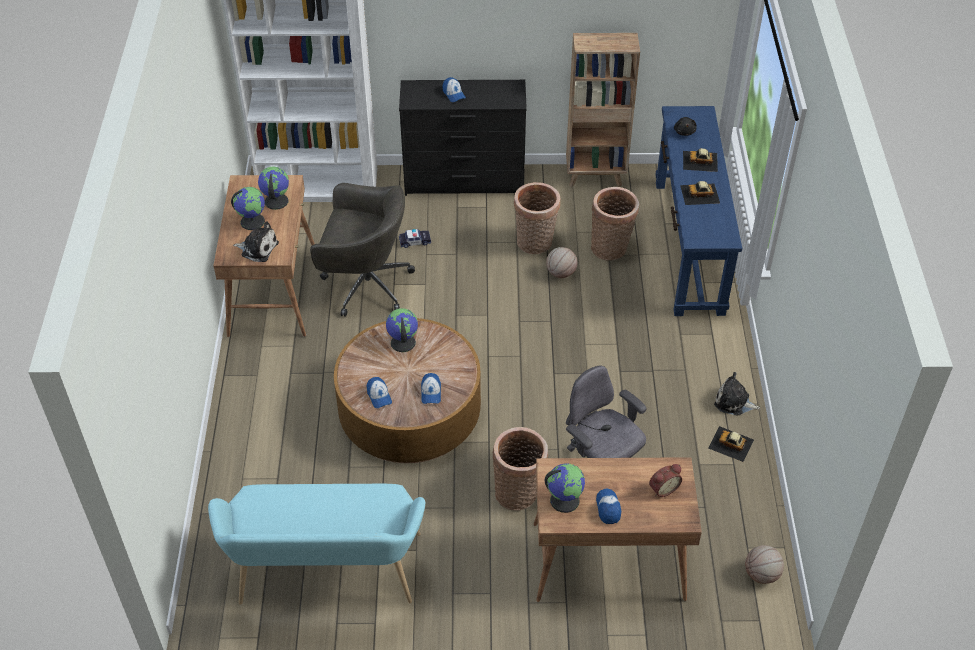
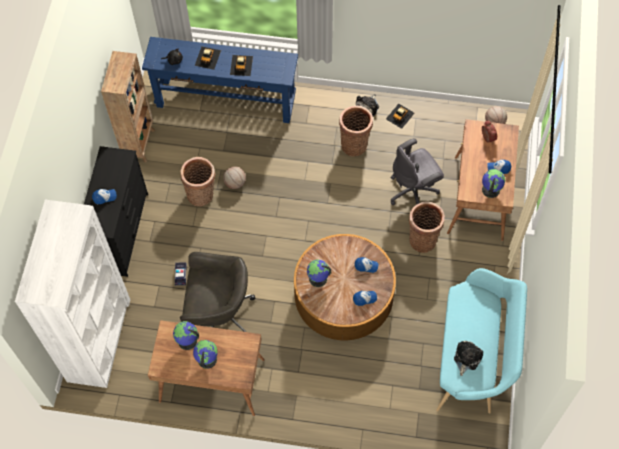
camera: 80 degrees left, 15 degrees up
(258, 248) = (238, 356): plush toy -> plush toy (466, 358)
(365, 284) = (218, 314): grey office chair -> grey office chair turned 75 degrees clockwise
(611, 248) = (217, 147): basket -> basket (354, 143)

